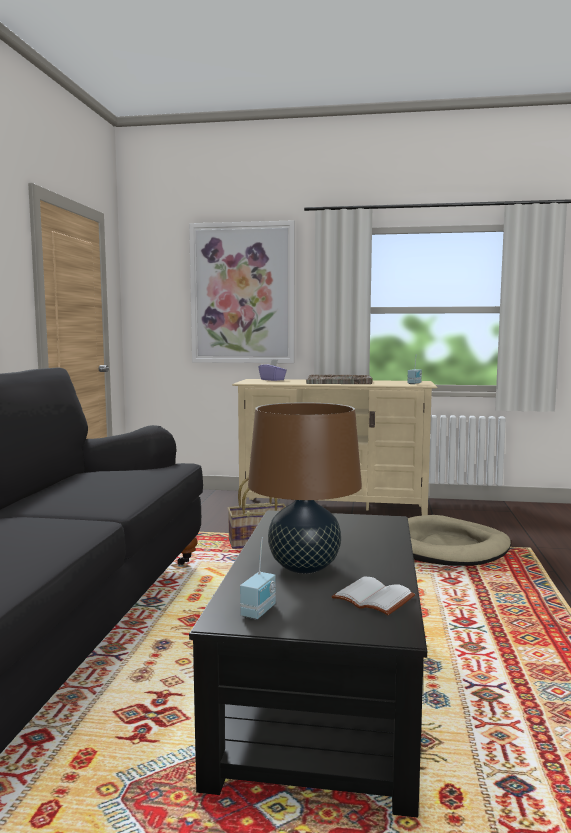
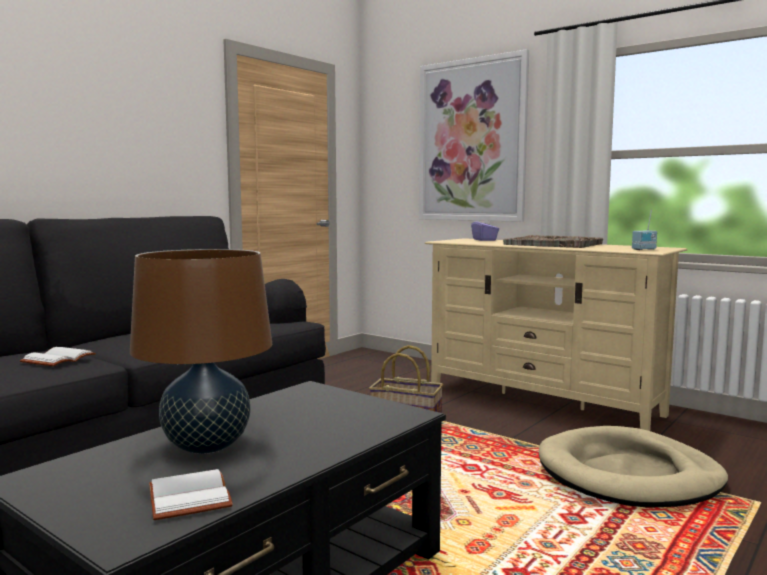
camera: 30 degrees right, 0 degrees up
(53, 524) = (59, 360): none -> white book
(260, 611) = (66, 480): radio -> none

